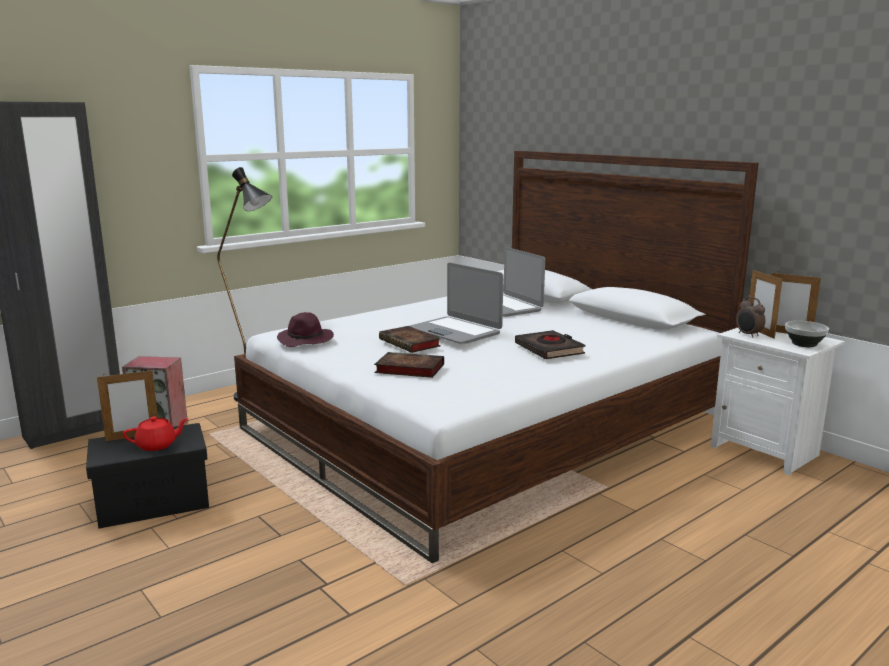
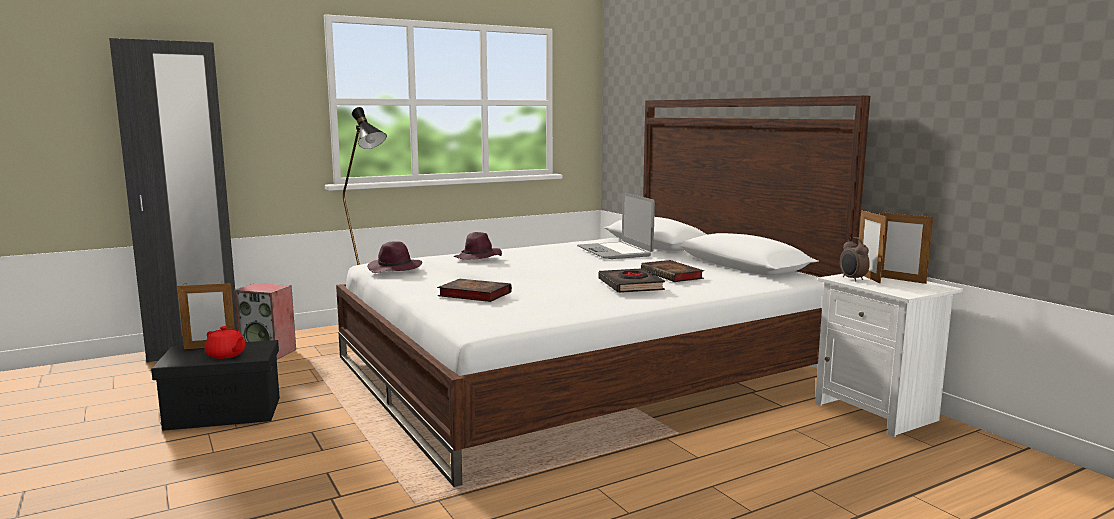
camera: 10 degrees right, 5 degrees down
(157, 445) = (226, 355): red teapot -> red teapot turned 45 degrees clockwise
(380, 322) = (478, 258): none -> purple hat
(411, 343) = (493, 275): book -> book (673, 275)
(455, 331) = (546, 268): laptop -> none
(804, 344) = (911, 289): bowl -> none

